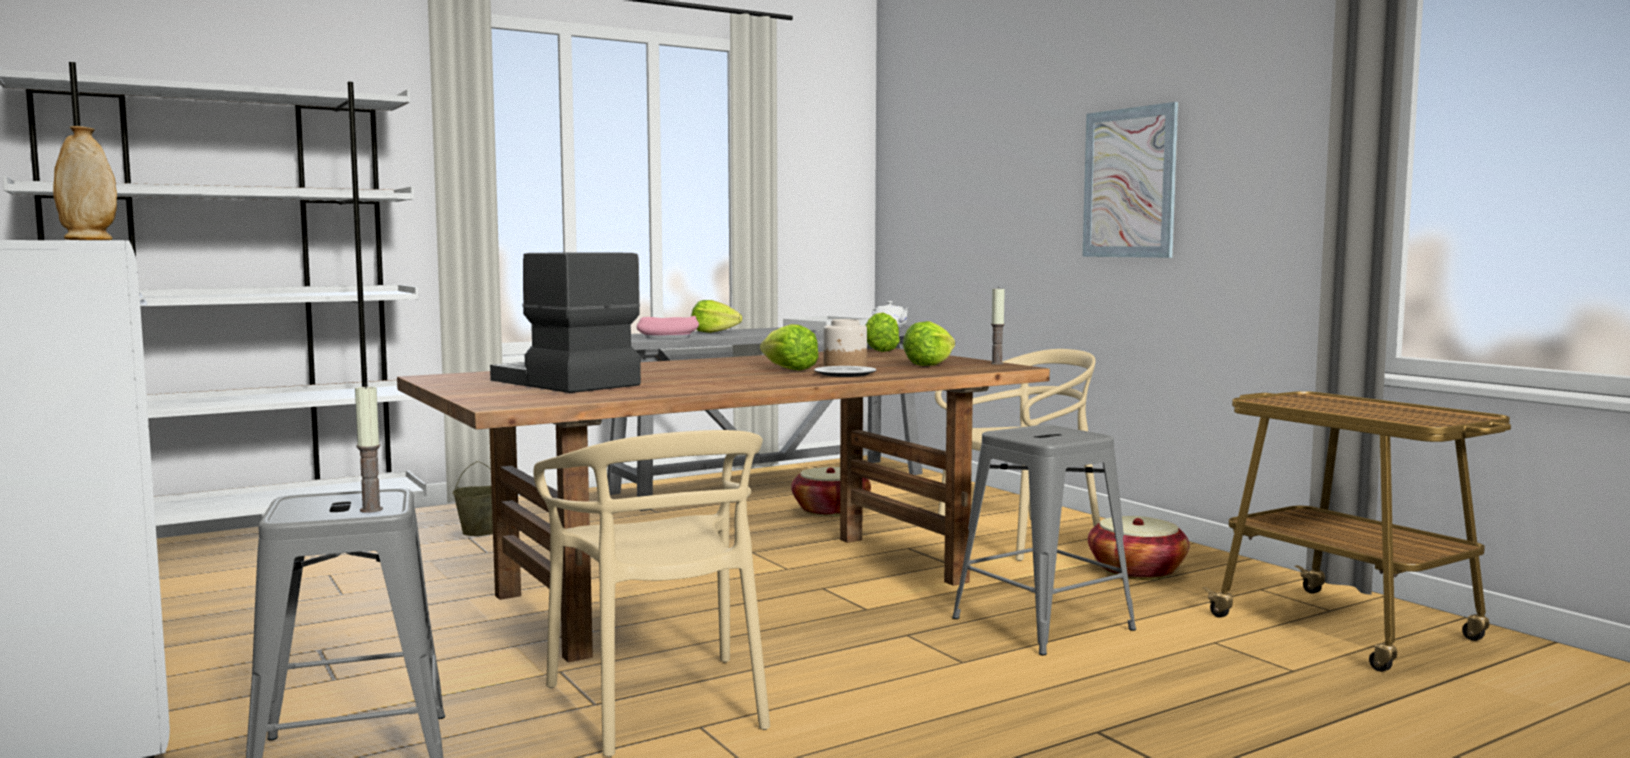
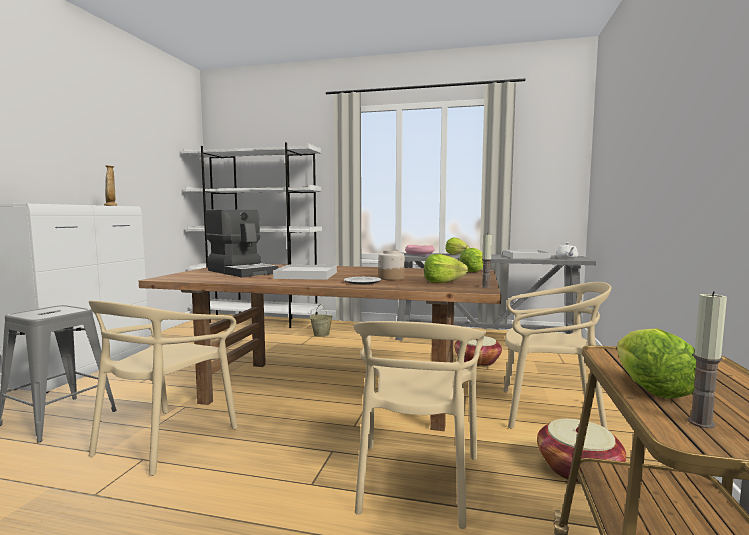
camera: 45 degrees right, 0 degrees up
(371, 510) = (38, 315): candle -> candle (701, 423)
(563, 383) = (242, 272): coffee machine -> coffee machine turned 135 degrees clockwise
(710, 376) = (306, 275): none -> white tray
(788, 369) = (359, 276): lettuce -> lettuce (649, 388)
(1042, 623) = (415, 480): grey stool -> beige chair
(1129, 183) = (677, 152): picture -> none

